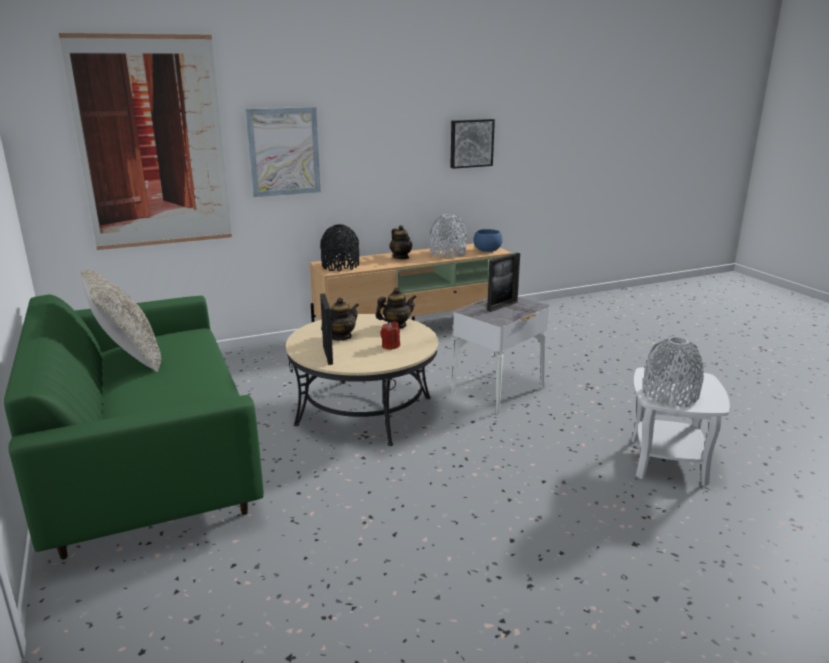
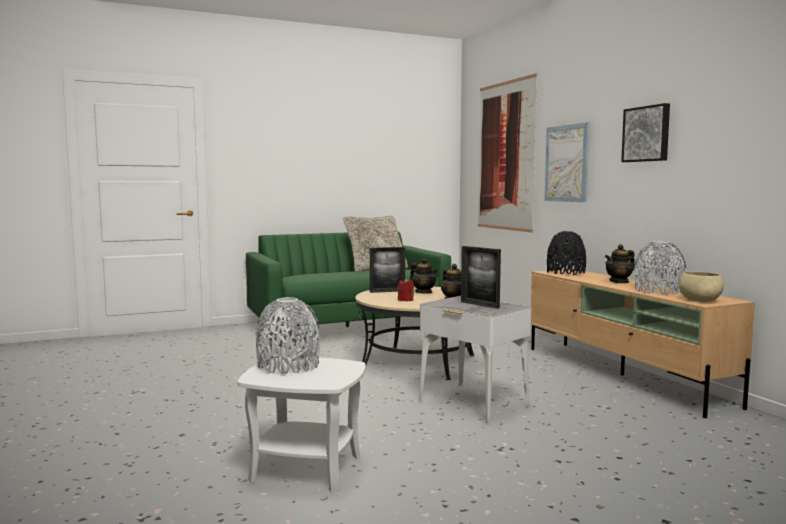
camera: 90 degrees right, 15 degrees down
(471, 143) = (737, 156): picture -> picture (647, 134)
(487, 250) = (699, 300): blue bowl -> beige bowl

